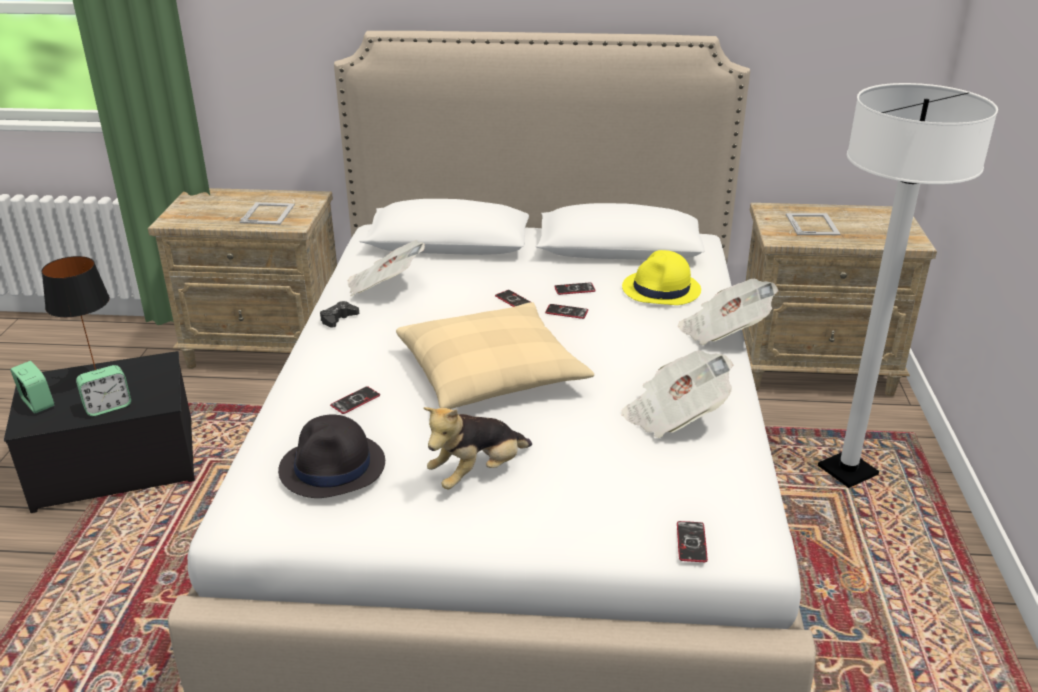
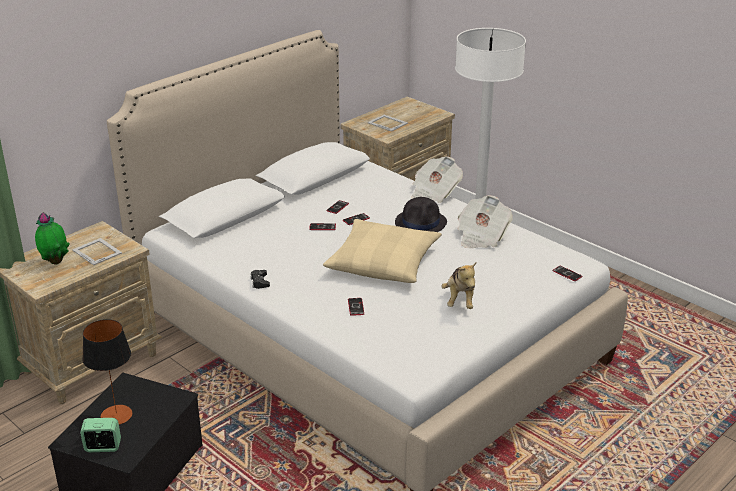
camera: 50 degrees left, 0 degrees up
(108, 407) = (152, 419): alarm clock -> none
(225, 206) = (55, 262): none -> potted plant
(333, 467) = (409, 333): black hat -> black hat (421, 223)
(384, 287) = (246, 255): newspaper -> none
(661, 290) = (374, 188): yellow hat -> none

